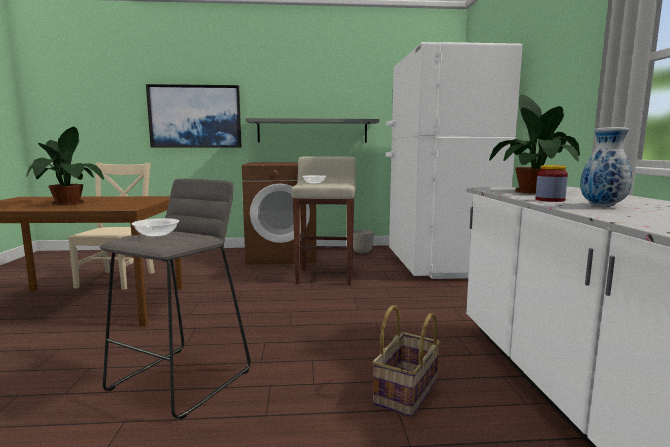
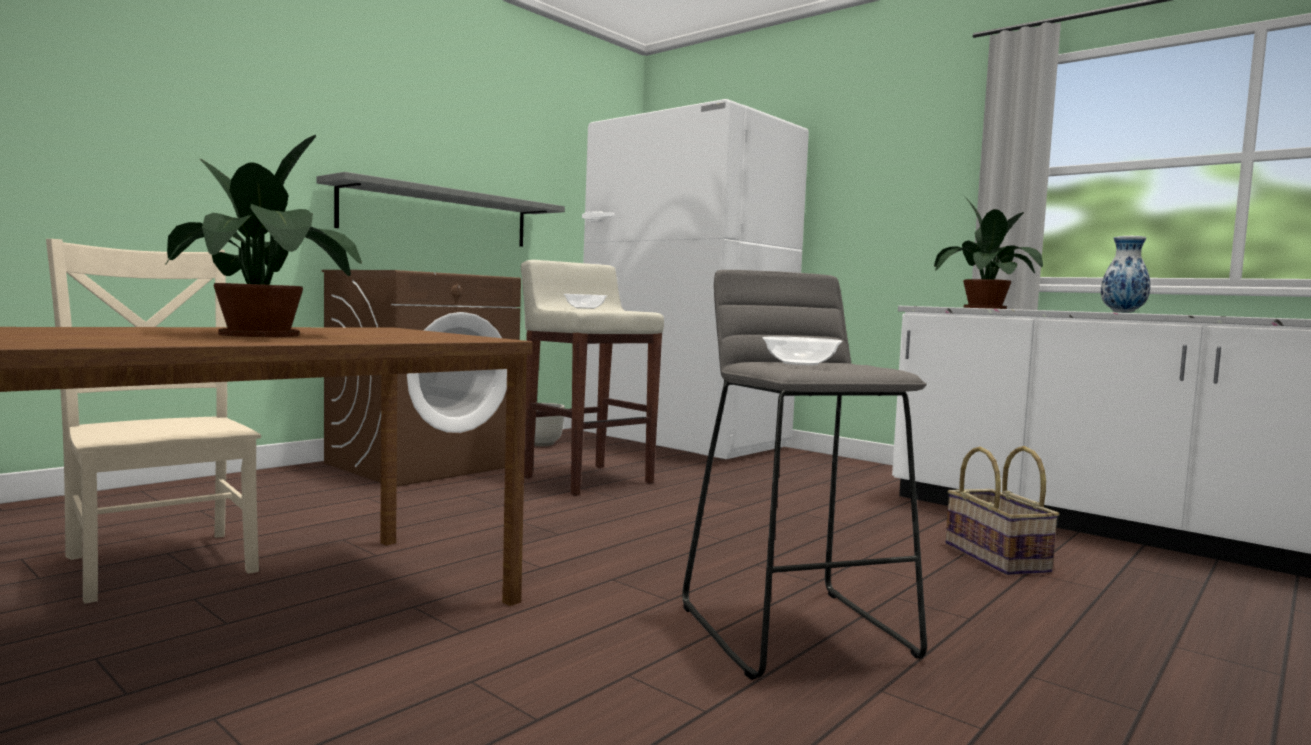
camera: 45 degrees left, 5 degrees down
(195, 116) = (188, 150): picture -> none
(550, 200) = (1062, 310): jar -> none

